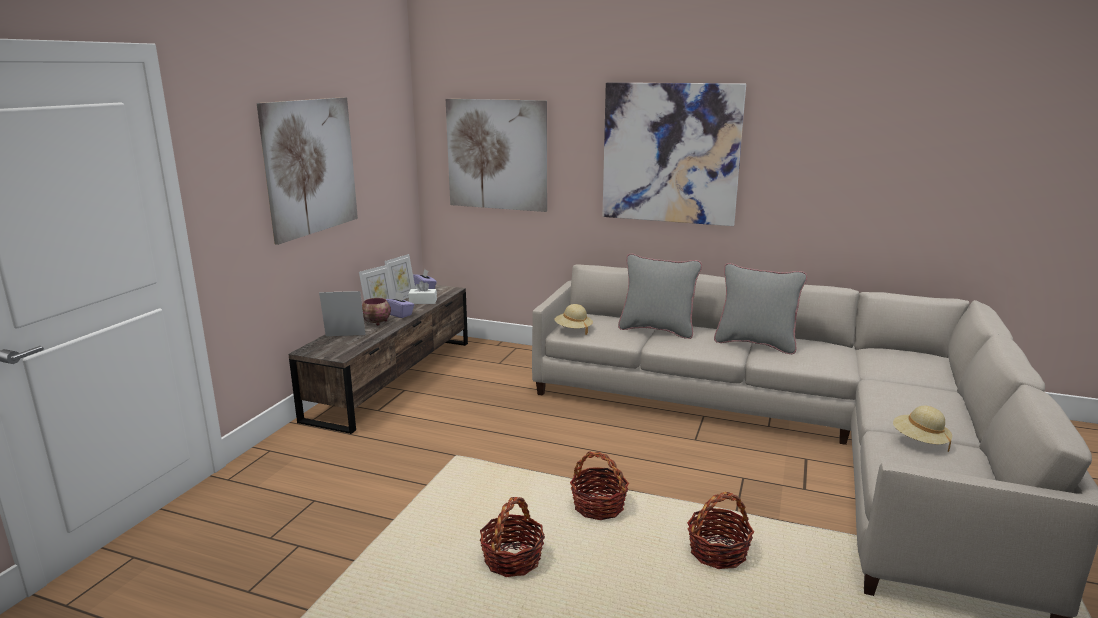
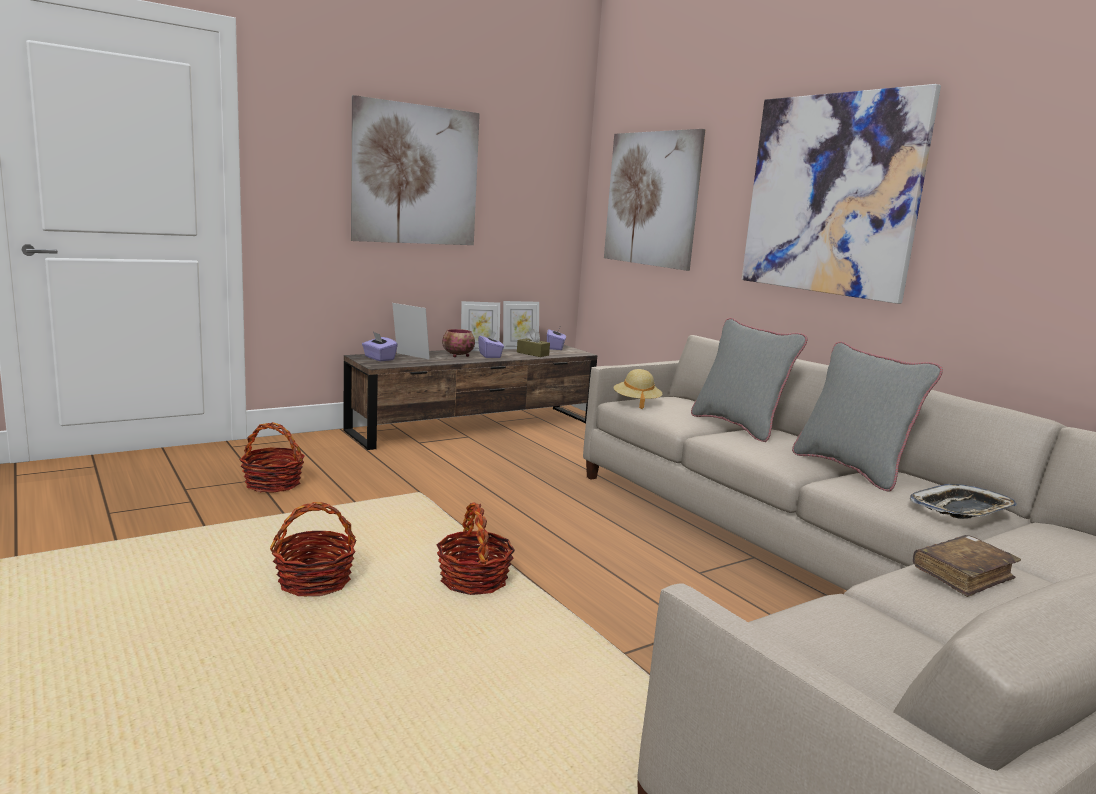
camera: 35 degrees right, 5 degrees down
(326, 348) = (379, 358): none -> purple tissue box
(423, 301) = (532, 354): white tissue box -> brown tissue box
(718, 552) = (525, 676): basket -> basket (273, 484)
(835, 354) = (962, 509): none -> tray
(895, 398) = (963, 575): none -> brown book
(919, 441) = (890, 626): beige hat -> none

